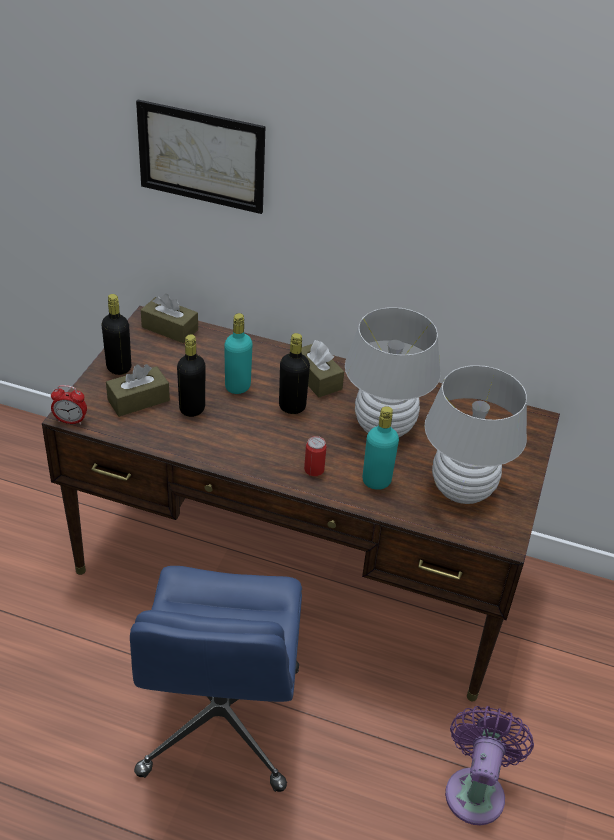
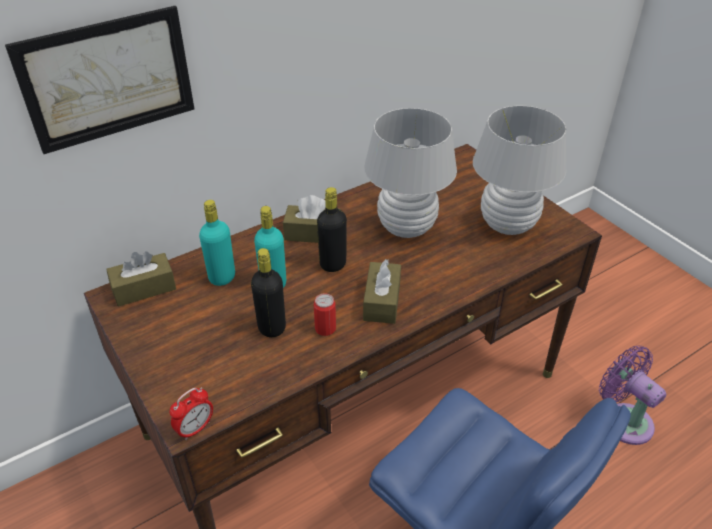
camera: 50 degrees left, 0 degrees up
(119, 368) = (157, 351): black bottle -> none
(138, 400) = (220, 359): brown tissue box -> brown tissue box (382, 301)
(314, 470) = (420, 290): can -> can (325, 328)
(376, 481) = (463, 262): turquoise bottle -> turquoise bottle (222, 277)

